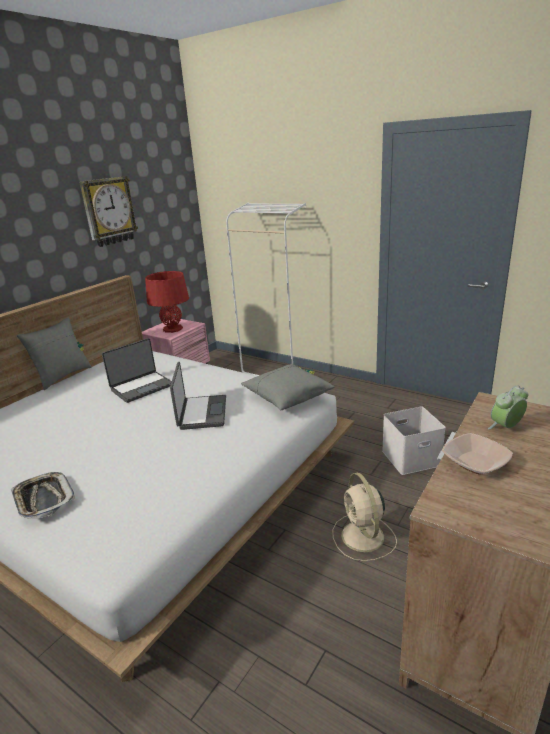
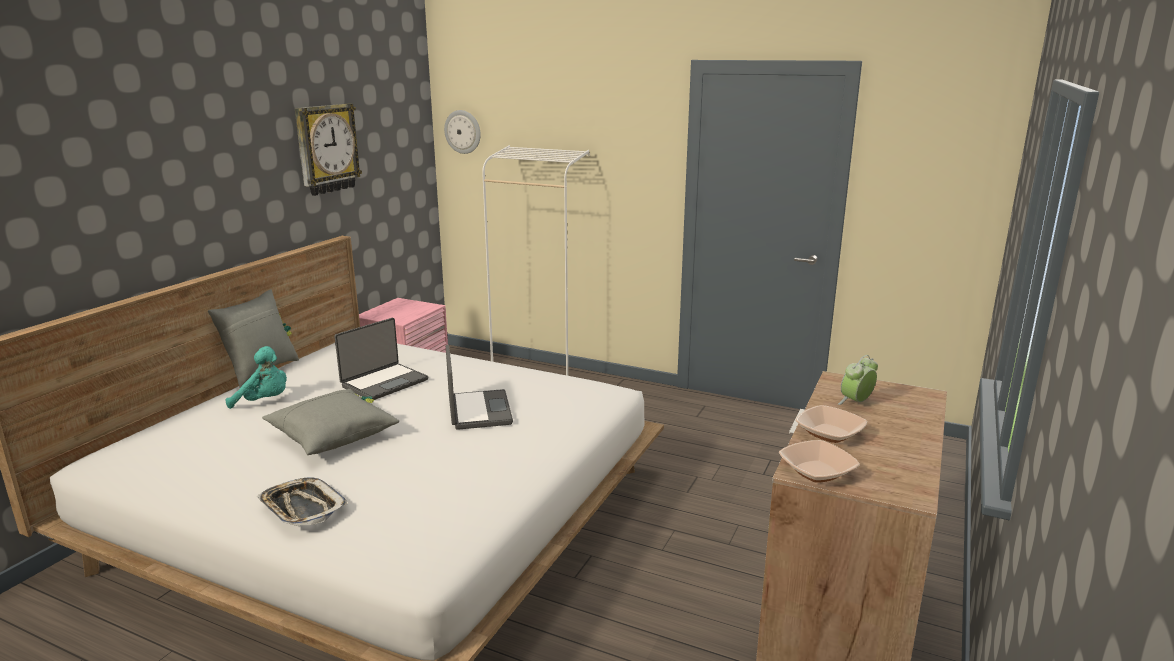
camera: 10 degrees left, 5 degrees down
(54, 402) = (264, 401): none -> turquoise plush toy
(172, 329) = (401, 312): red table lamp -> none
(217, 193) = (463, 132): none -> wall clock
(287, 397) = (584, 392): grey pillow -> grey pillow (333, 437)
(363, 537) = (689, 559): beige fan -> none
(410, 458) = (733, 473): white storage box -> none
(455, 509) = (817, 471): none -> bowl

